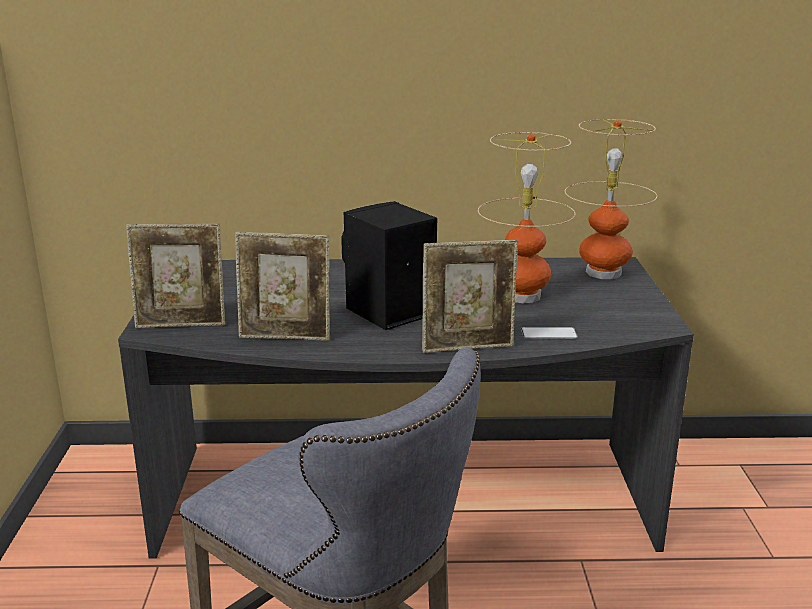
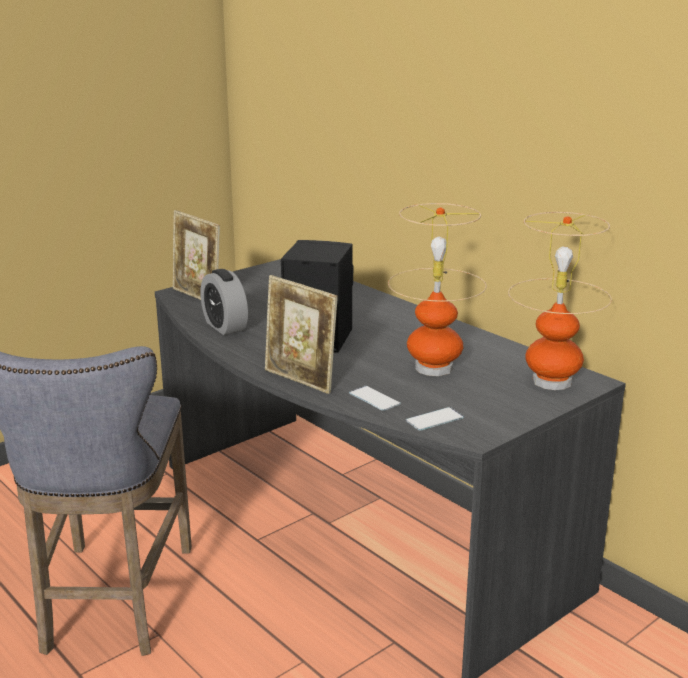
camera: 50 degrees right, 0 degrees up
(286, 337) = (225, 326): picture frame -> alarm clock
(616, 327) = (434, 419): none -> phone

